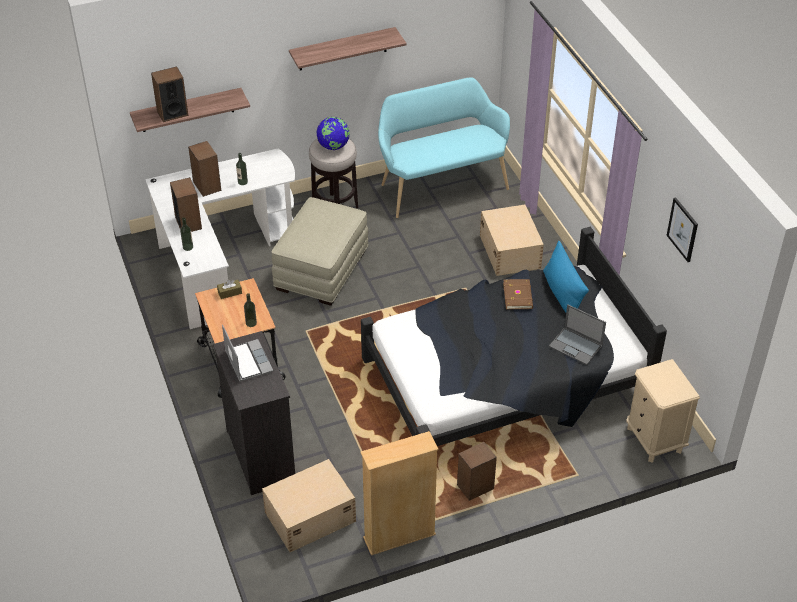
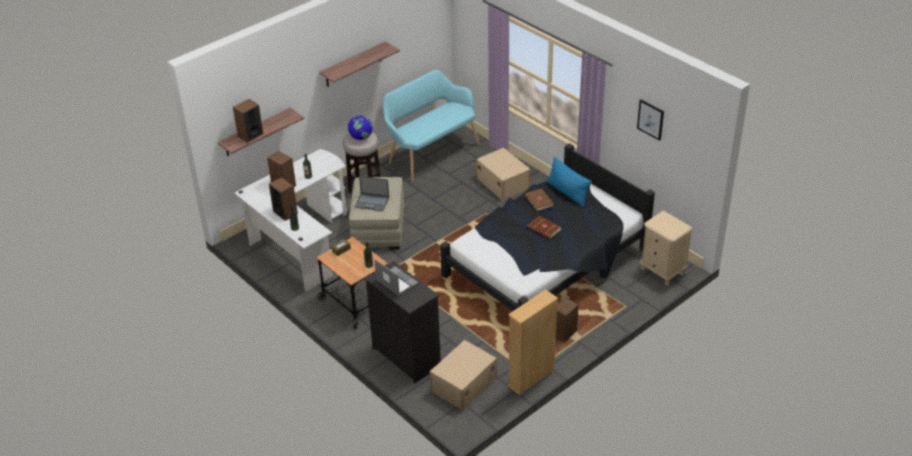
camera: 20 degrees left, 5 degrees down
(501, 338) = (543, 229): none -> brown book
(576, 346) = (595, 221): laptop -> laptop (372, 202)

